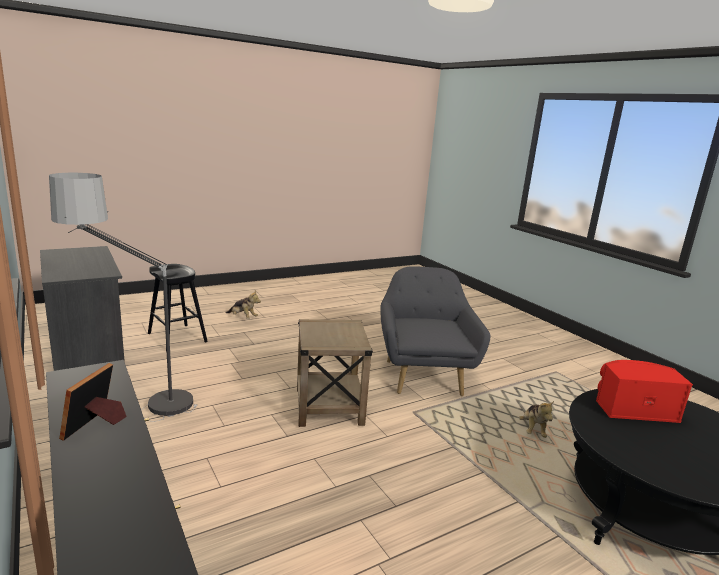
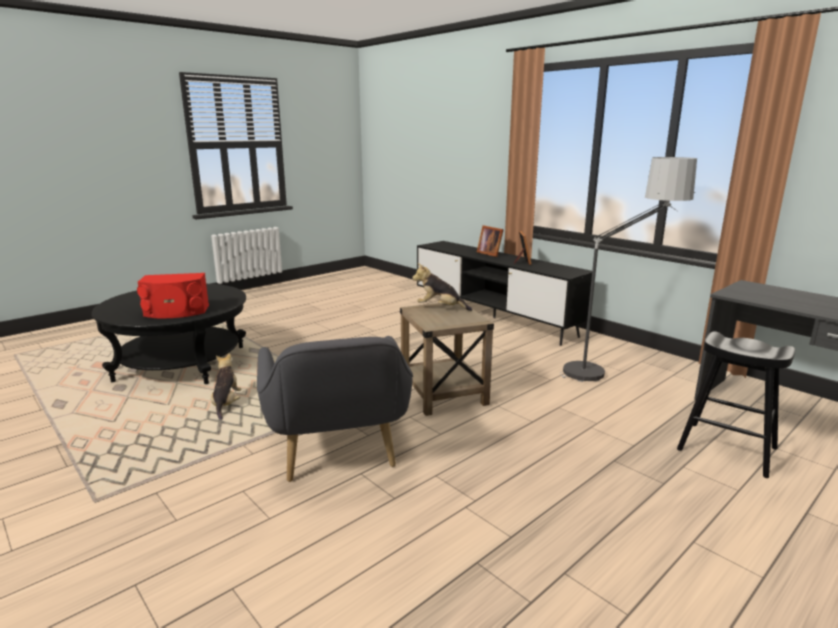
camera: 170 degrees right, 0 degrees up
(94, 483) = (490, 253): none -> picture frame
(243, 317) = (725, 526): plush toy -> plush toy (440, 308)

